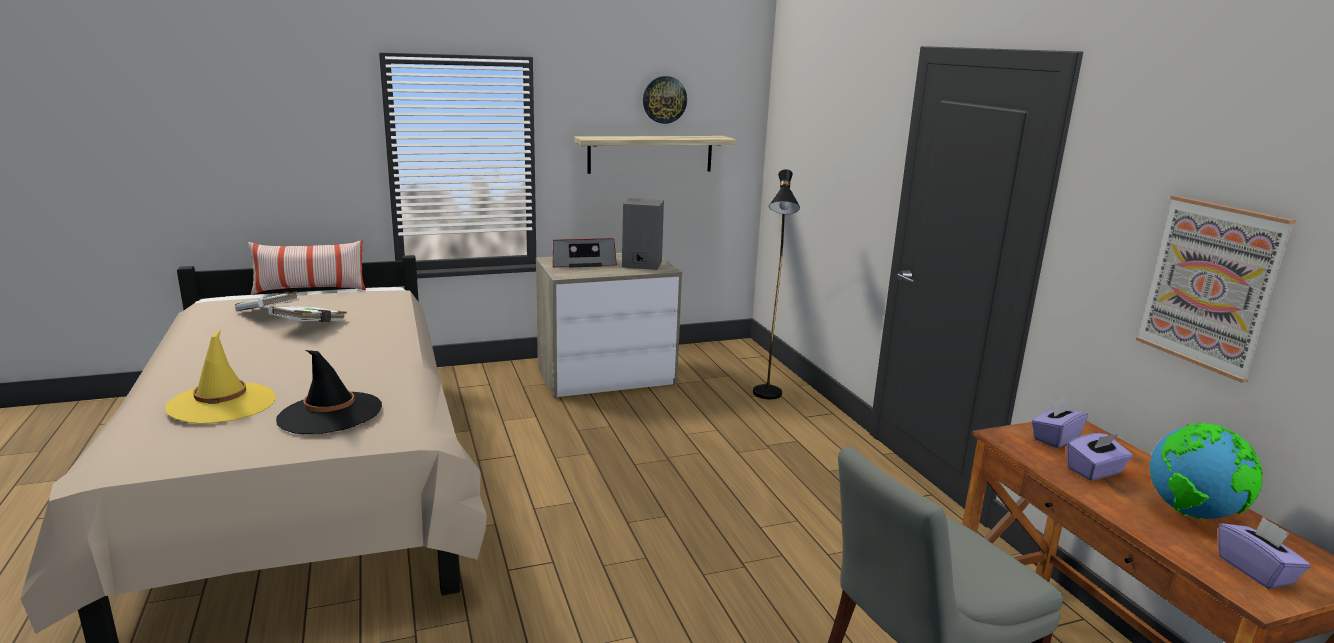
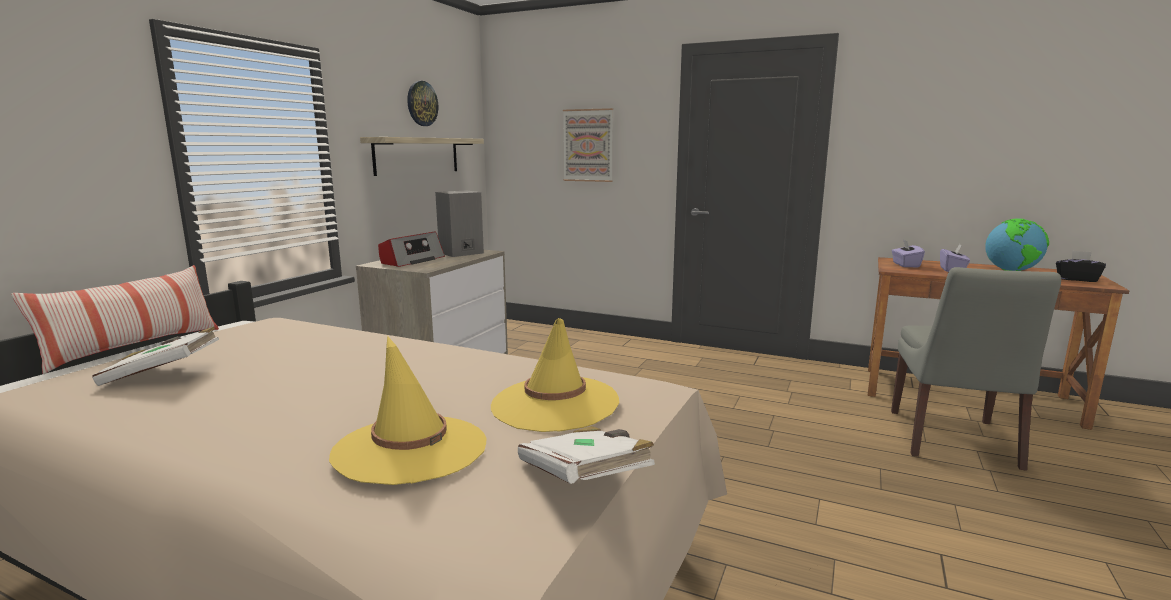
camera: 45 degrees left, 5 degrees down
(311, 326) = (271, 365): white book -> white book (584, 479)
(330, 414) = (555, 404): black hat -> yellow hat
(767, 398) = (580, 344): black floor lamp -> none
(1211, 285) = (960, 153): picture -> picture (588, 145)
(1255, 571) = (1076, 279): purple tissue box -> black tissue box

